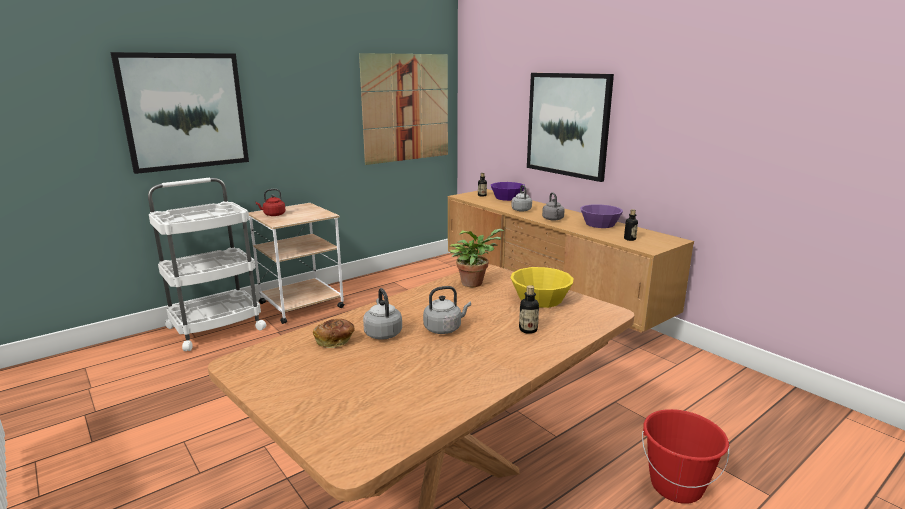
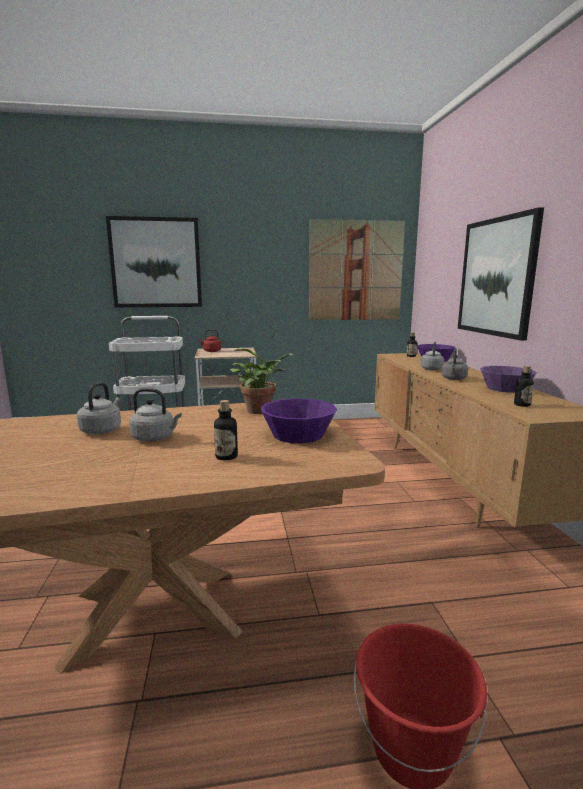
camera: 30 degrees right, 5 degrees down
(335, 341) = (58, 428): bread -> none
(541, 299) = (298, 434): yellow bowl -> purple bowl

